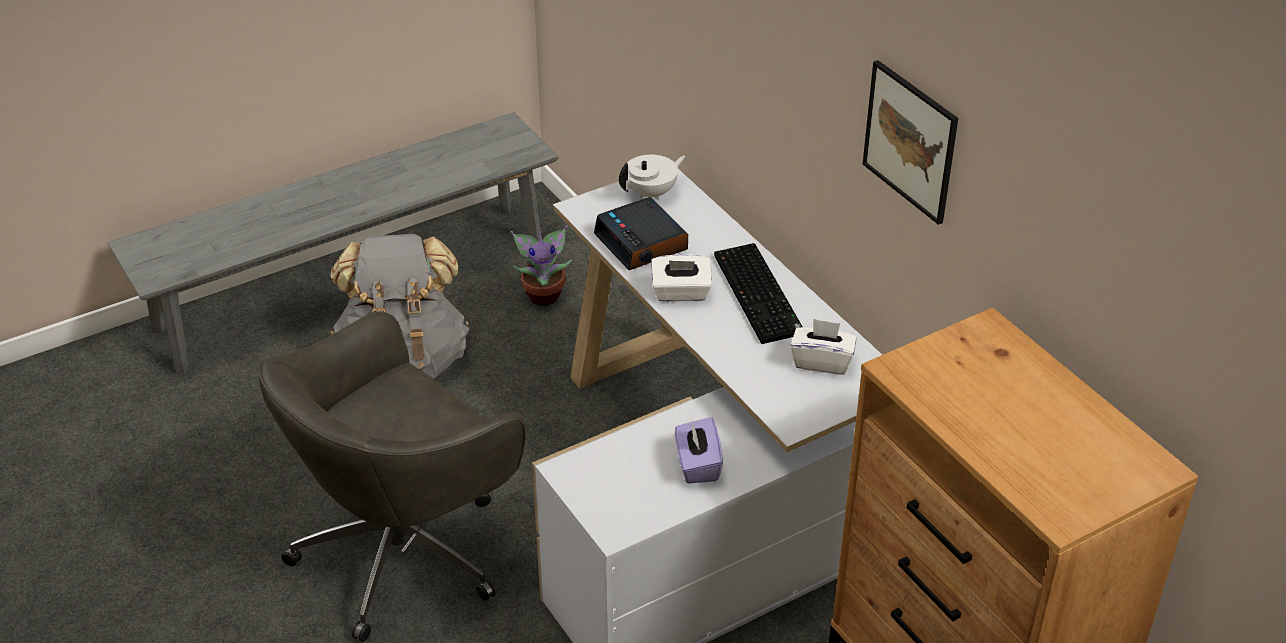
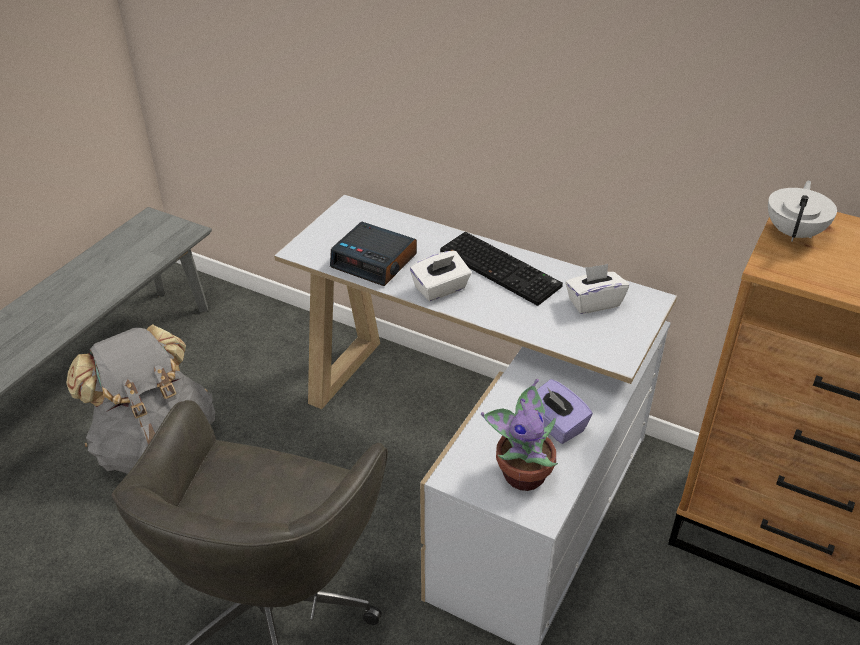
camera: 30 degrees left, 0 degrees up
(544, 295) = (239, 347): potted plant -> potted plant (522, 473)
(652, 193) = (349, 221): white teapot -> white teapot (794, 233)
(910, 141) = (657, 80): picture -> none

